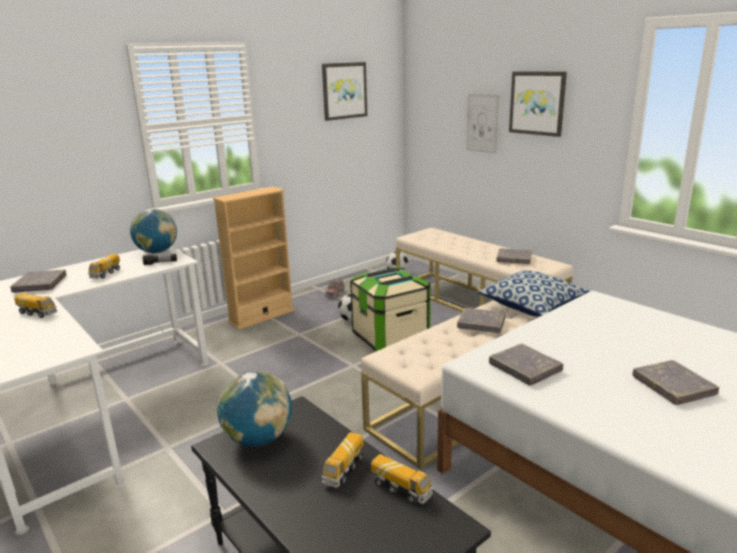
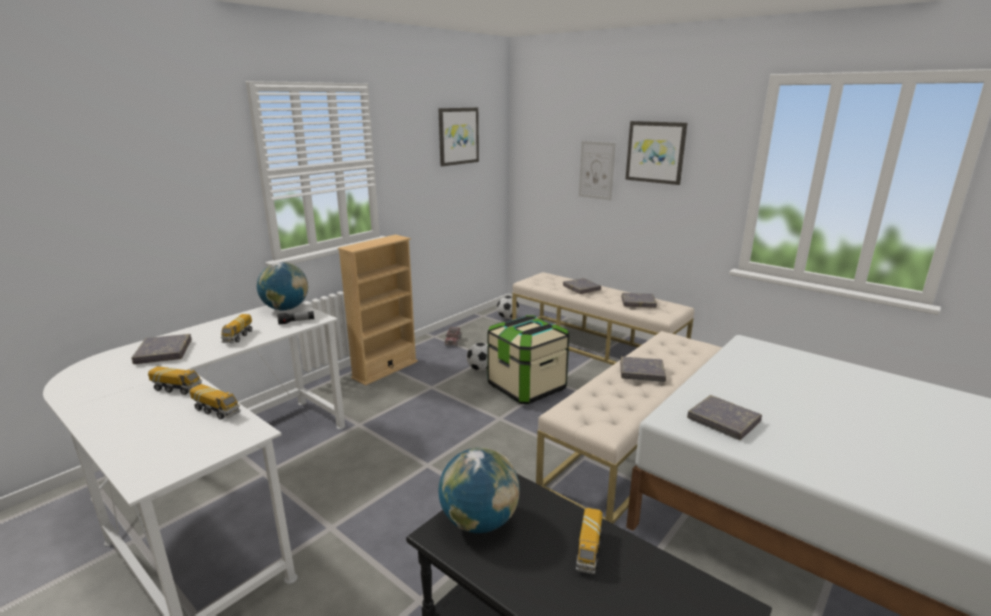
camera: 10 degrees left, 0 degrees up
(401, 489) = (659, 568): toy truck -> toy truck (217, 411)
(532, 306) = (679, 351): pillow -> none
(673, 386) = (868, 431): grey book -> grey book (581, 288)

